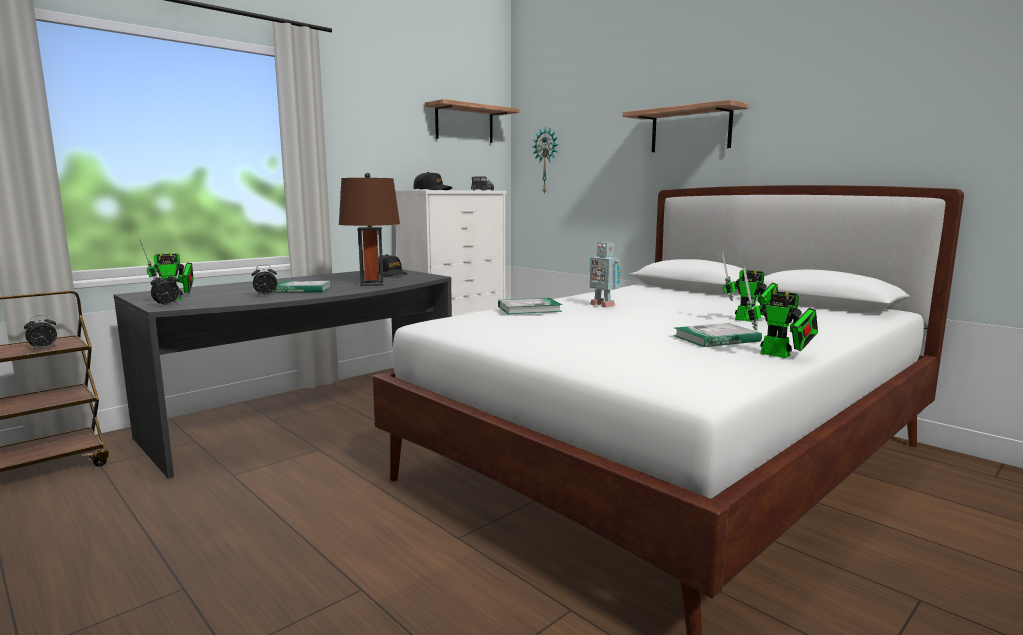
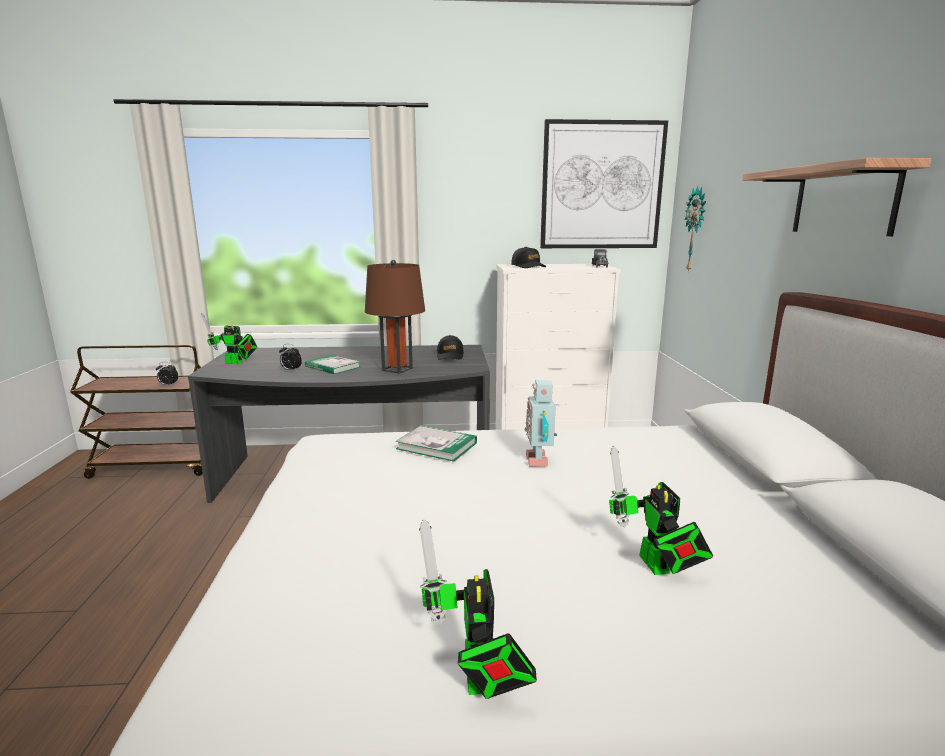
camera: 40 degrees right, 5 degrees up
(167, 305) = (213, 370): alarm clock -> none
(464, 124) = (601, 186): shelf -> picture
(716, 338) = (497, 591): book -> none

